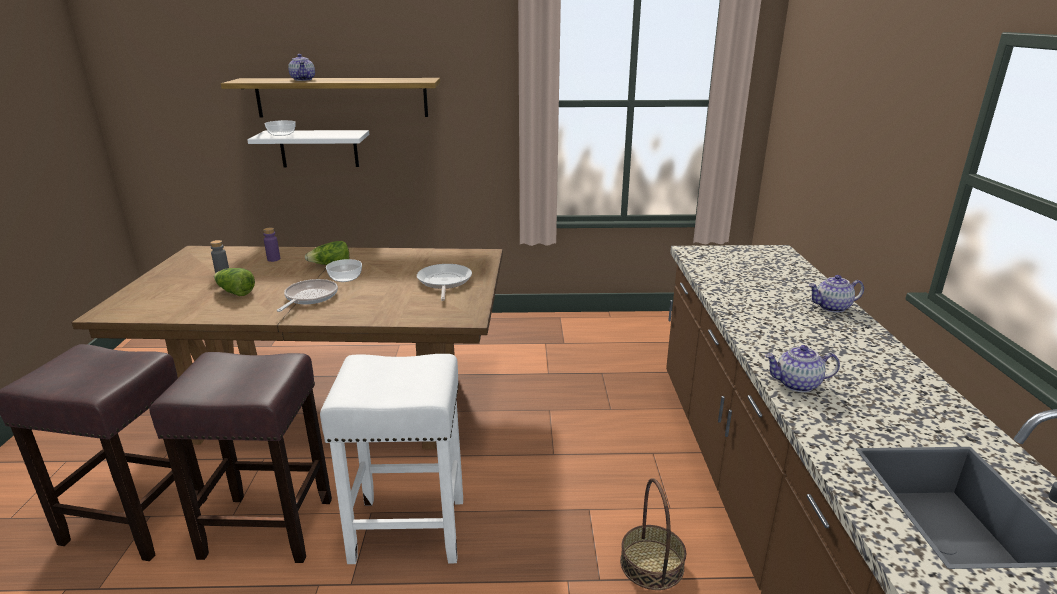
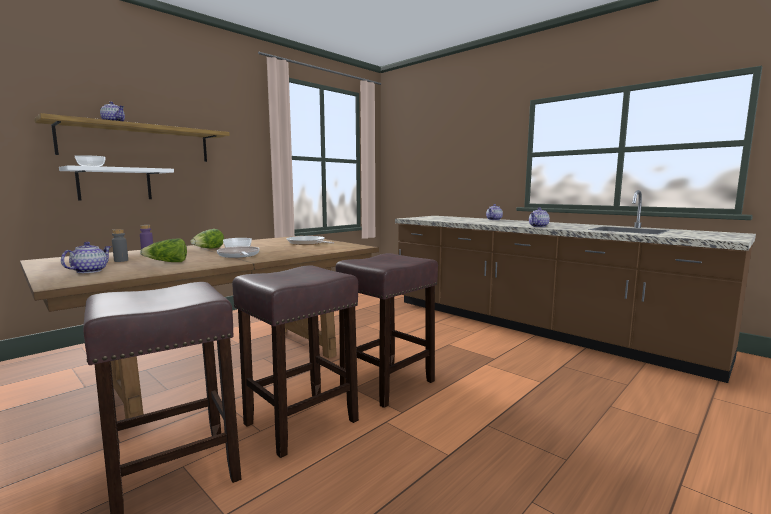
camera: 45 degrees left, 15 degrees down
(164, 291) = (89, 271): none -> teapot
(406, 530) = (386, 384): white stool -> brown stool
(652, 564) = (501, 347): basket -> none

